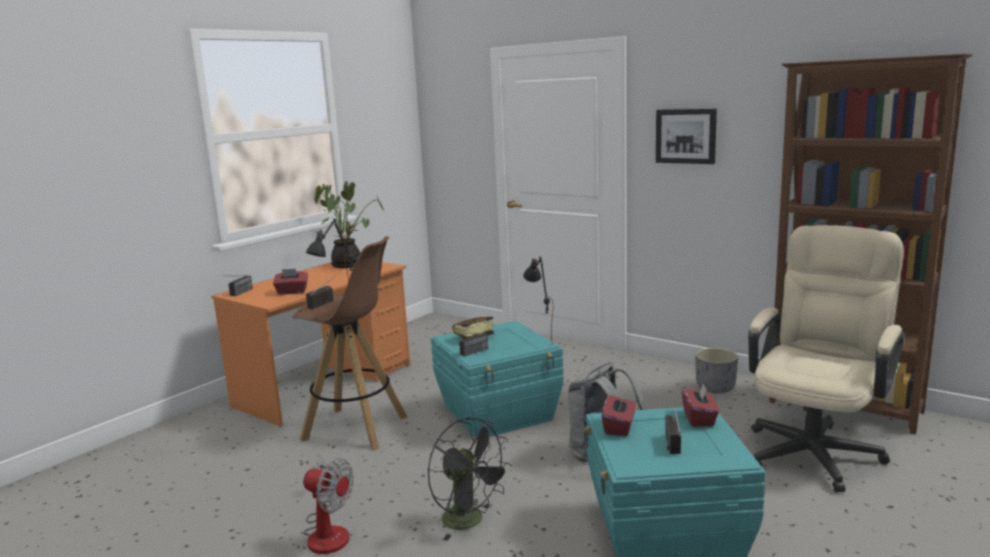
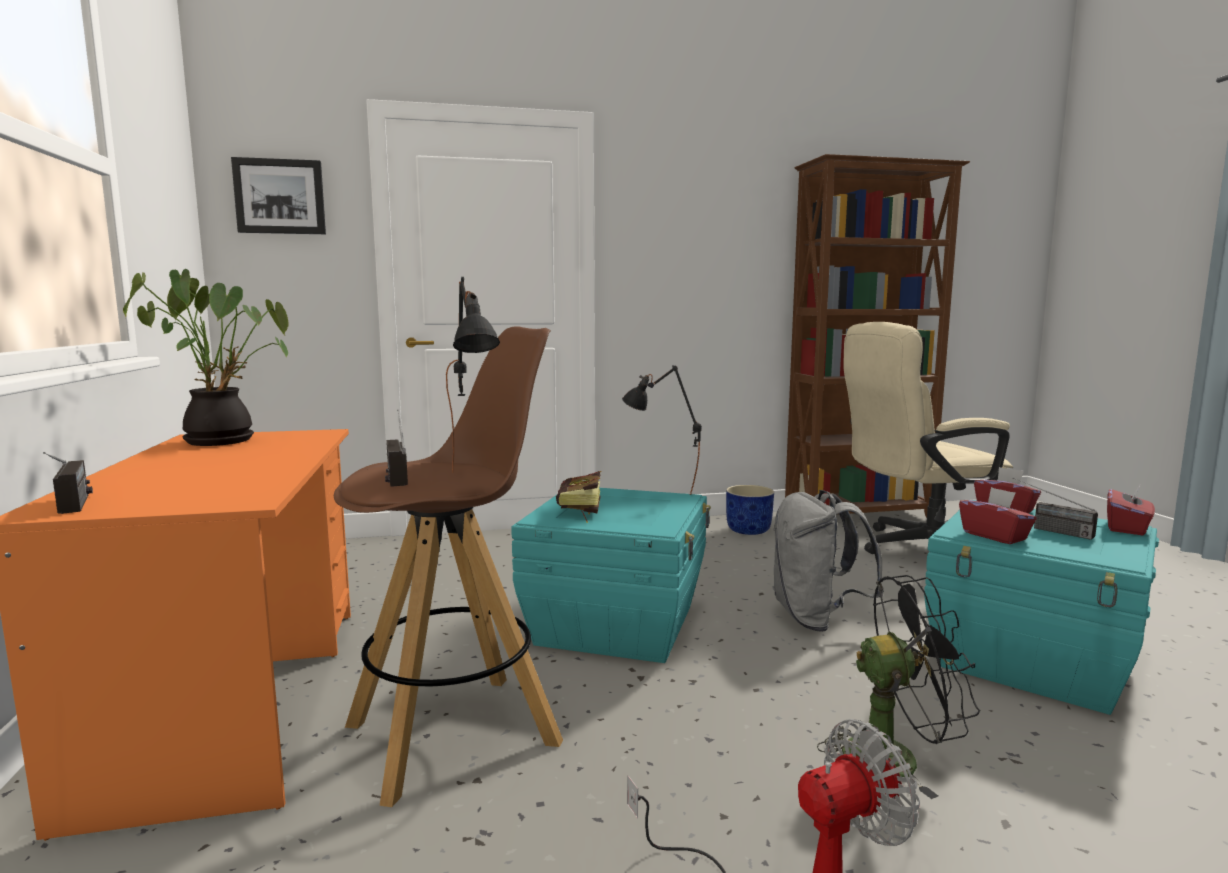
camera: 50 degrees left, 5 degrees down
(292, 292) = (233, 481): red tissue box -> red tissue box (1127, 528)
(468, 354) = (631, 526): radio -> none
(686, 136) = (672, 243): picture -> picture (280, 197)
(716, 388) = (749, 530): grey planter -> blue planter
(816, 448) = (918, 549): beige office chair -> beige office chair turned 90 degrees counterclockwise

